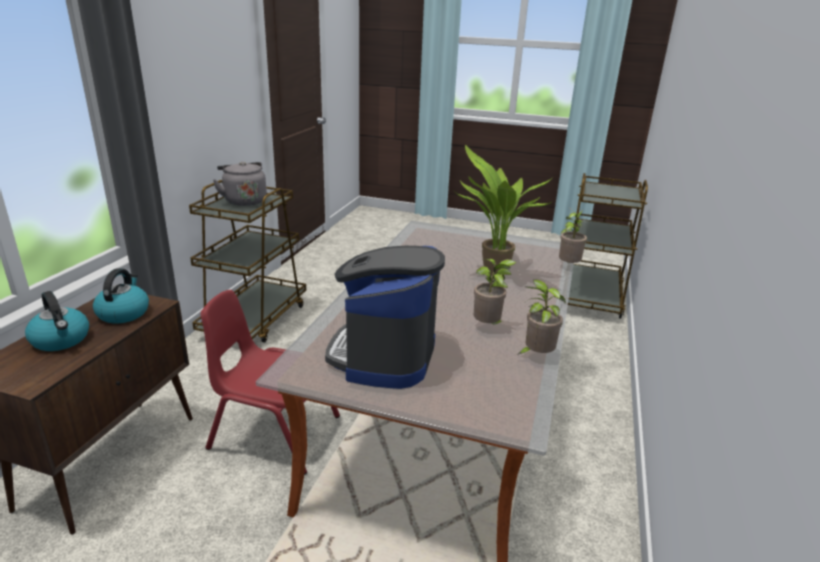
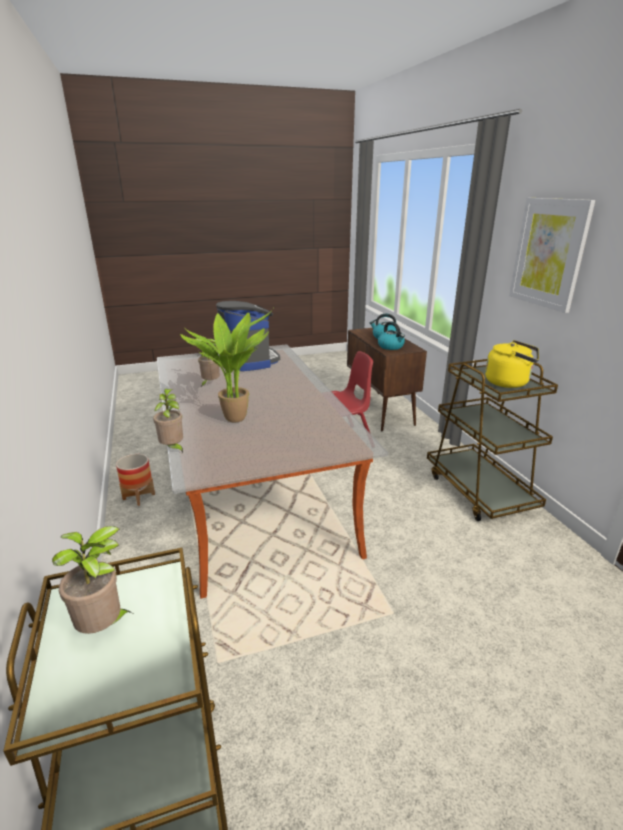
camera: 145 degrees right, 0 degrees up
(178, 78) = (549, 253): none -> picture
(244, 201) = (509, 382): grey kettle -> yellow kettle
(536, 355) = (173, 380): potted plant -> potted plant (104, 627)
(591, 470) = (139, 496): none -> planter

